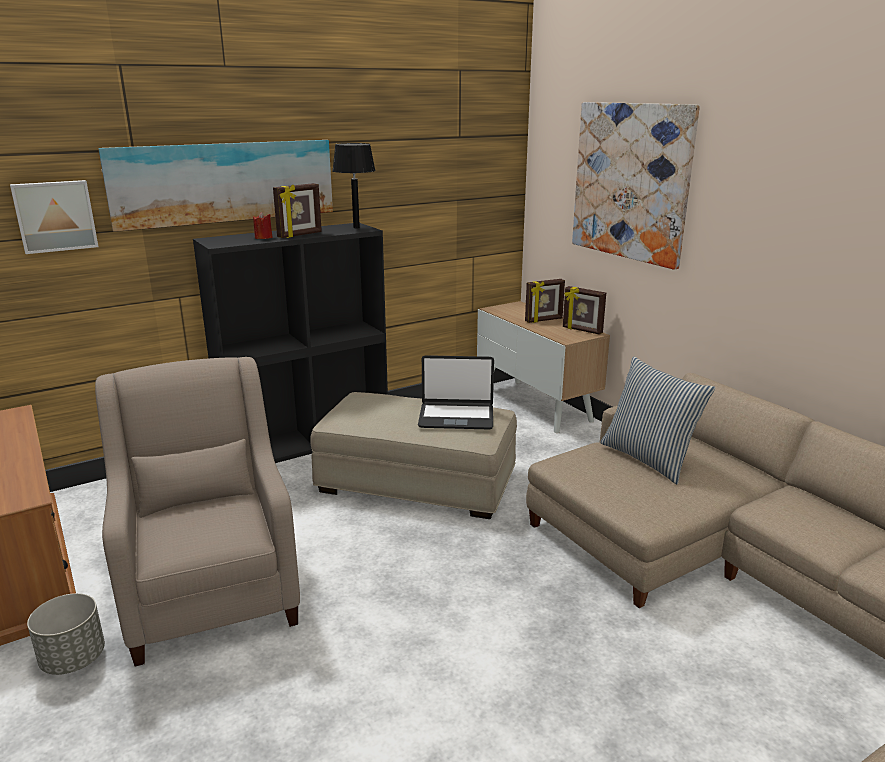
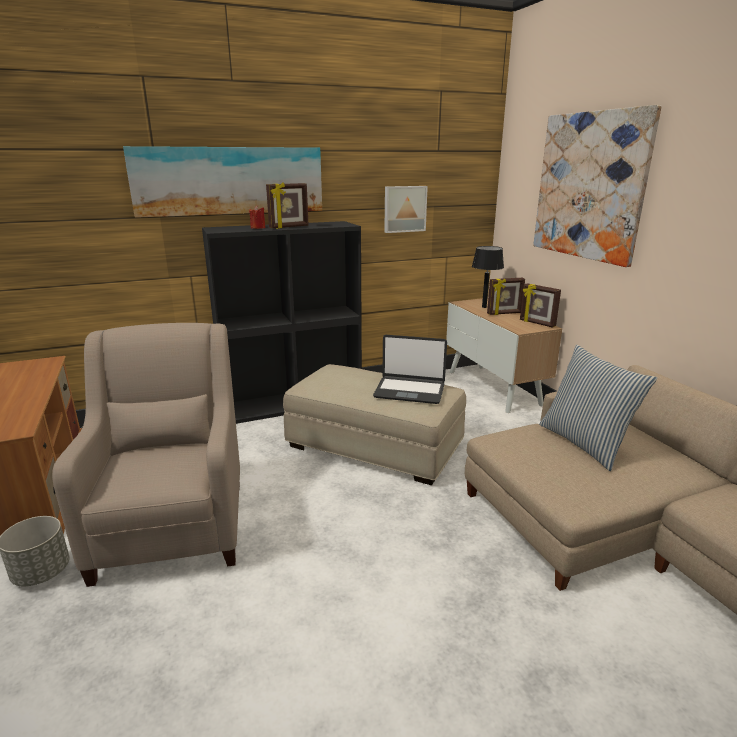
camera: 10 degrees right, 0 degrees up
(55, 216) = (88, 202): picture -> picture (404, 209)
(356, 227) = (340, 224): black table lamp -> black table lamp (484, 307)

